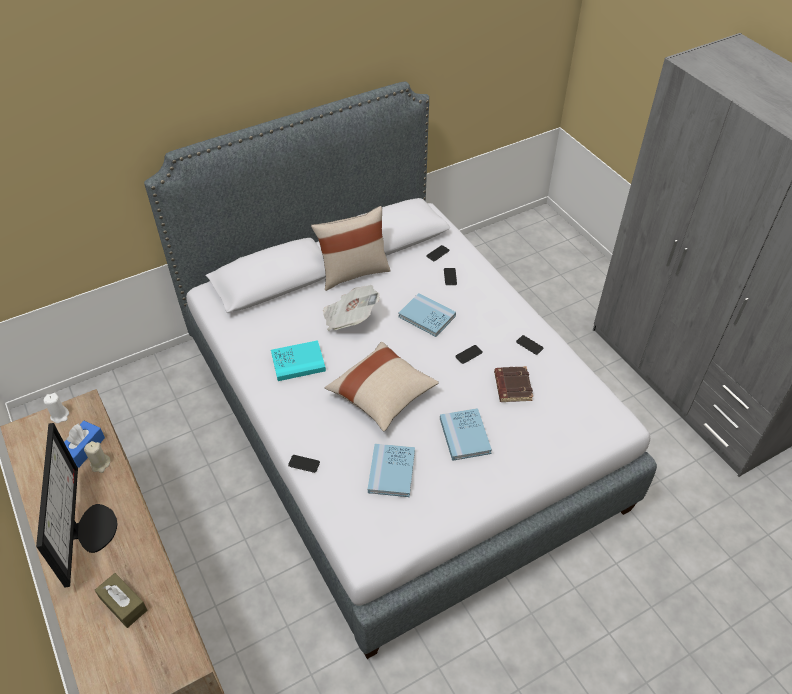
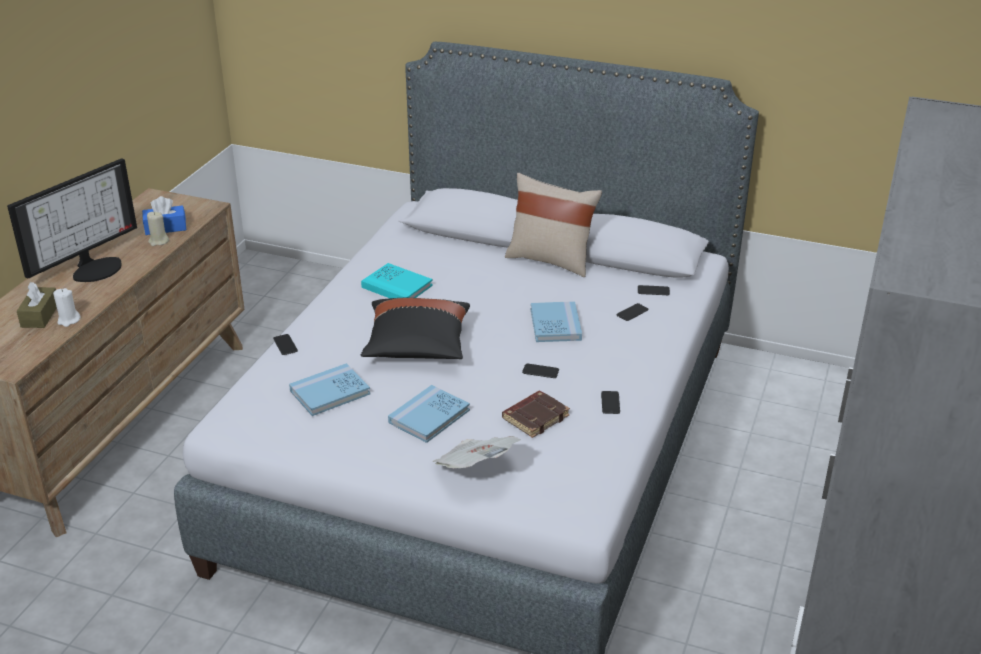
camera: 50 degrees right, 15 degrees down
(60, 415) = (185, 203): white candle -> white candle (68, 320)
(350, 318) = (489, 286): newspaper -> newspaper (476, 468)
(382, 395) = (417, 347): beige pillow -> black pillow

